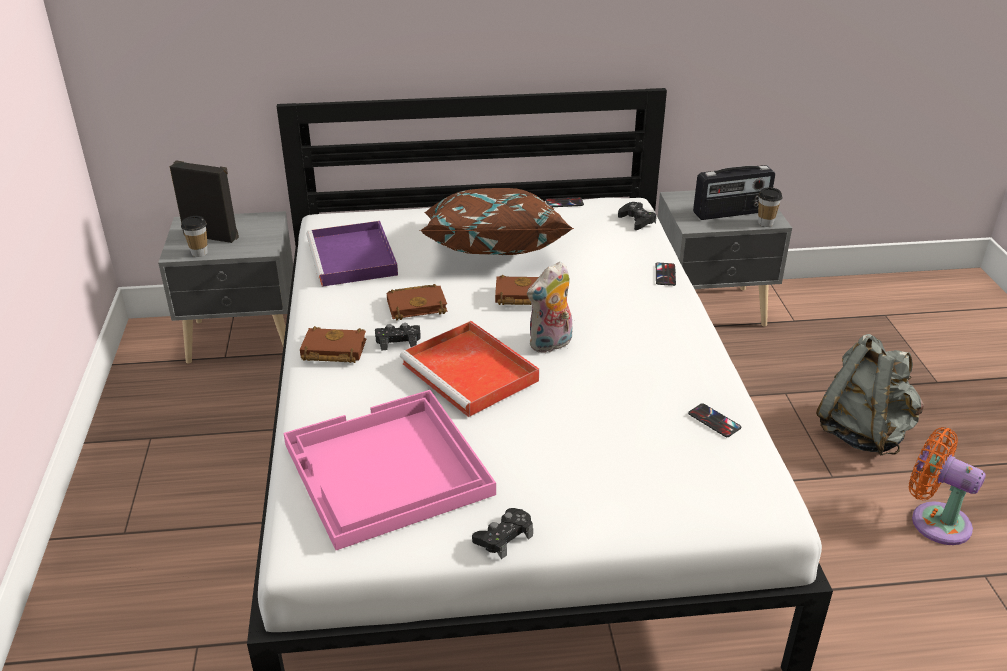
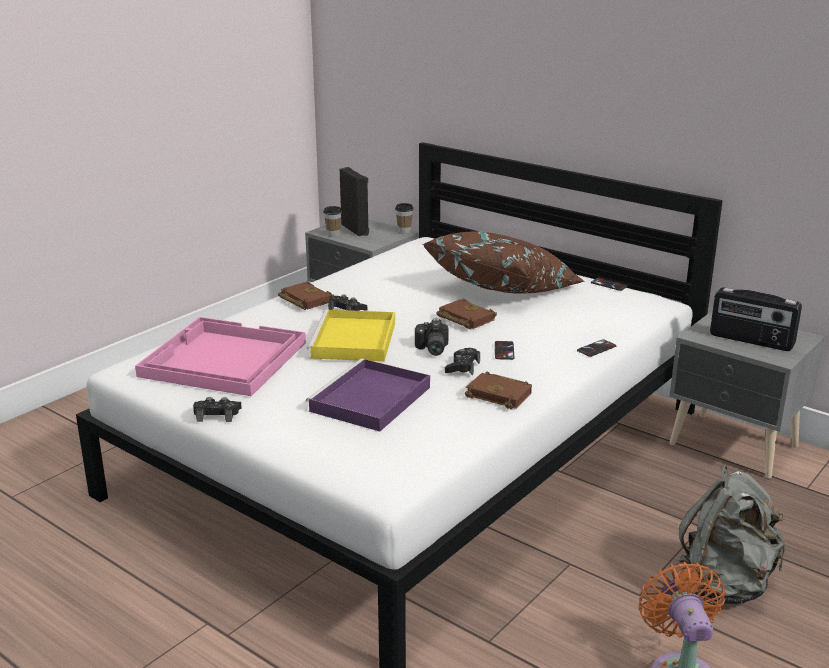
camera: 45 degrees right, 10 degrees down
(353, 258) = (404, 264): purple tray -> purple tray (369, 400)
(418, 305) = (393, 299): brown book -> brown book (501, 395)
(472, 373) = (354, 341): red tray -> yellow tray
(551, 344) = (431, 349): plush toy -> camera
(637, 220) = (643, 312): black game controller -> black game controller (462, 367)
(714, 421) = (451, 431): phone -> phone (504, 351)
(765, 223) = (769, 357): cup -> cup (404, 232)

